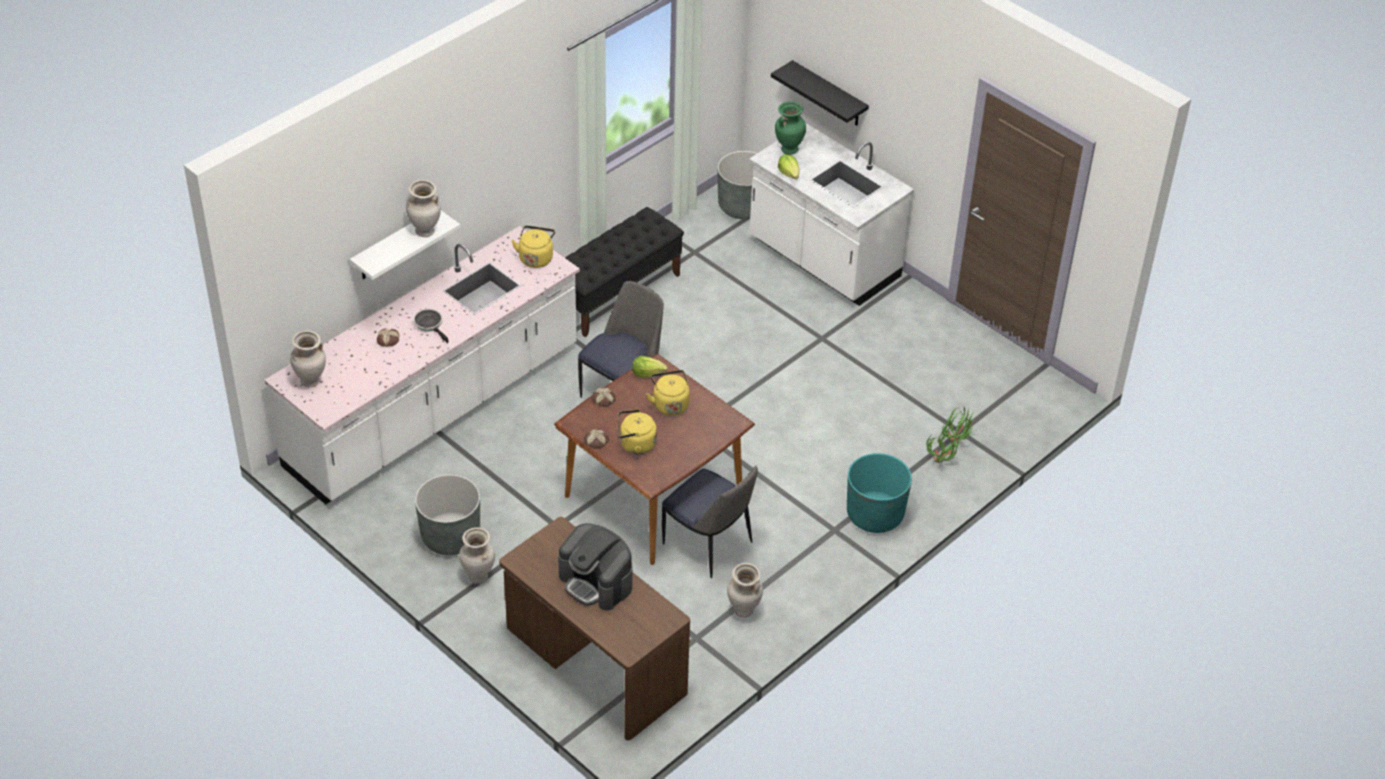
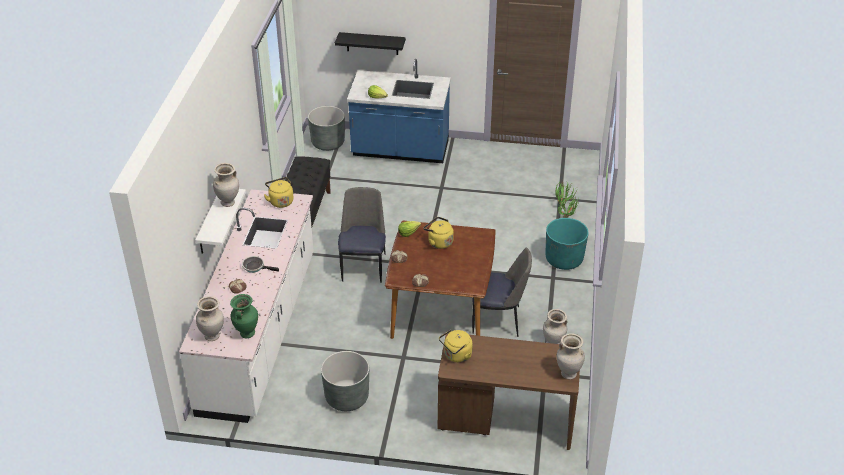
camera: 35 degrees left, 5 degrees down
(479, 576) = (388, 410): beige vase -> beige vase (568, 374)
(596, 582) = (507, 356): coffee machine -> none
(635, 444) = (444, 272): yellow kettle -> yellow kettle (456, 356)
(788, 149) = (363, 86): green vase -> green vase (246, 333)
(823, 260) = (400, 150): white counter -> blue counter

